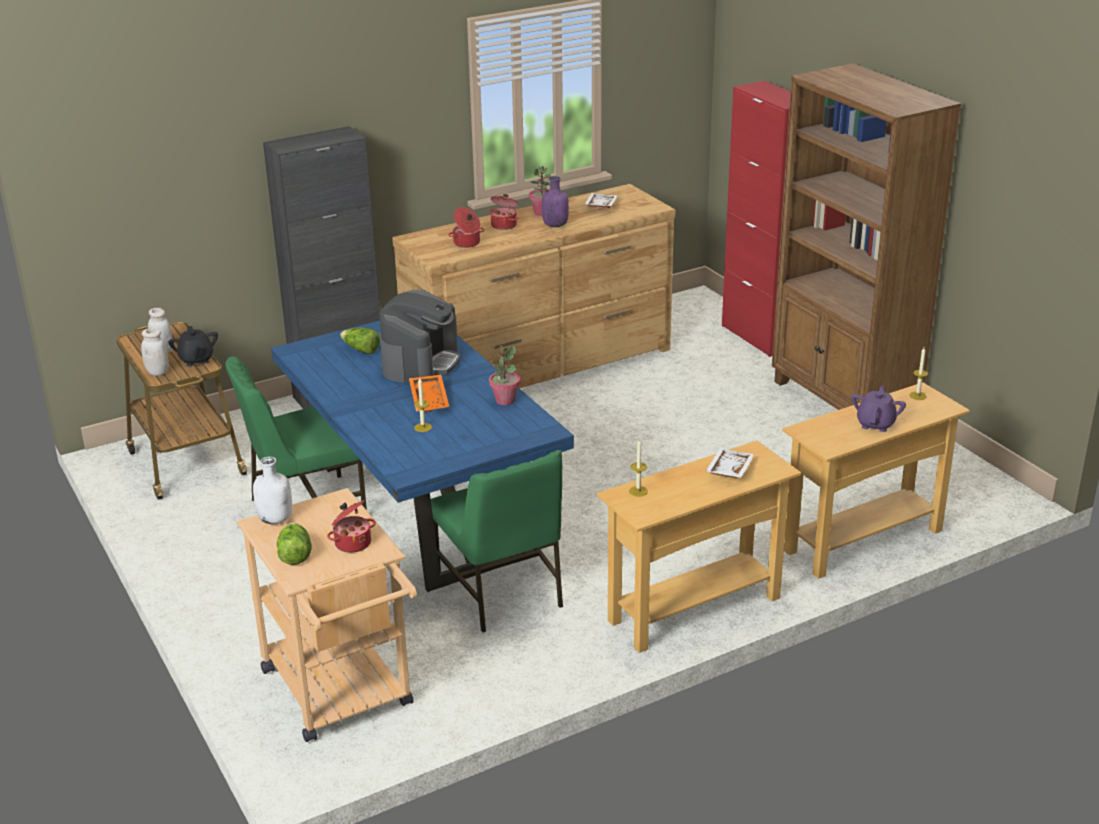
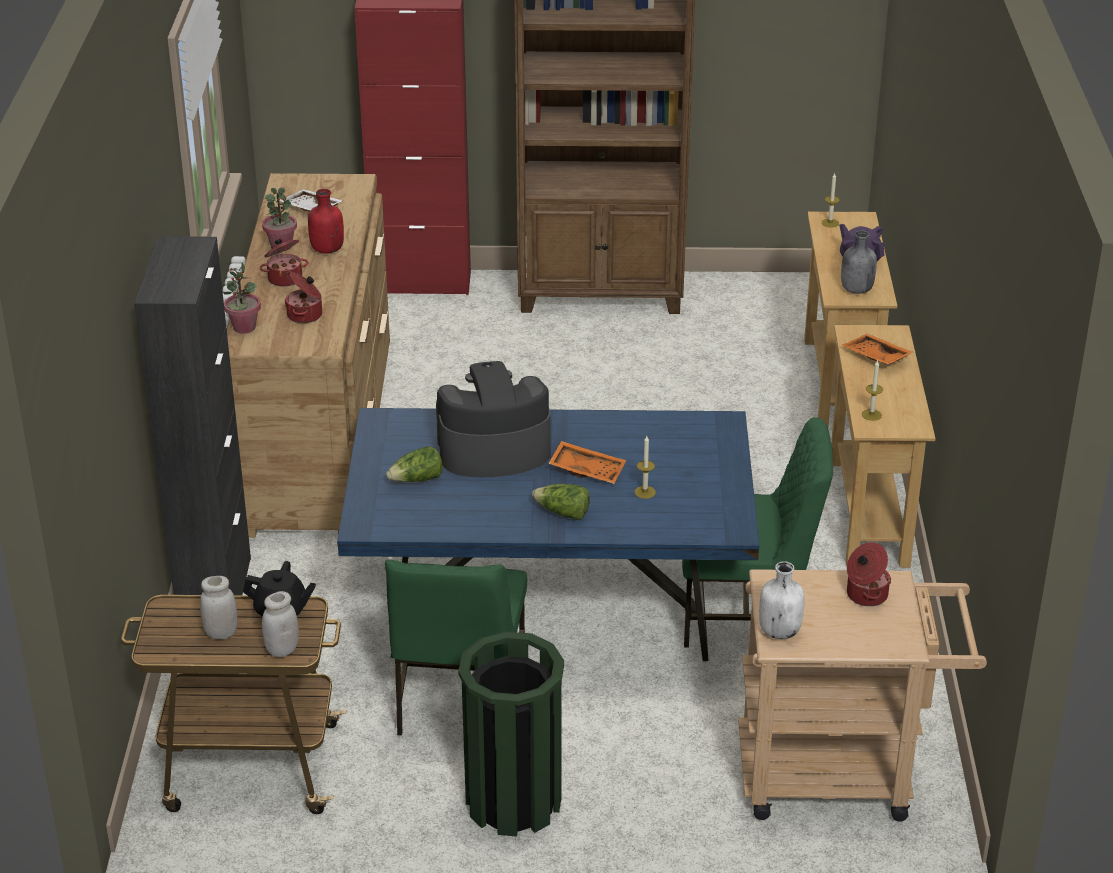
camera: 60 degrees left, 5 degrees up
(215, 563) = (513, 801): none -> green trash can
(294, 554) = (860, 637): lettuce -> lettuce (563, 513)
(421, 362) = (493, 450): coffee machine -> coffee machine turned 60 degrees counterclockwise
(505, 400) = (635, 426): potted plant -> potted plant (244, 328)
(555, 225) = (326, 250): purple bottle -> red bottle
(728, 470) = (875, 357): white tray -> orange tray
(825, 434) = (855, 290): none -> grey bottle

